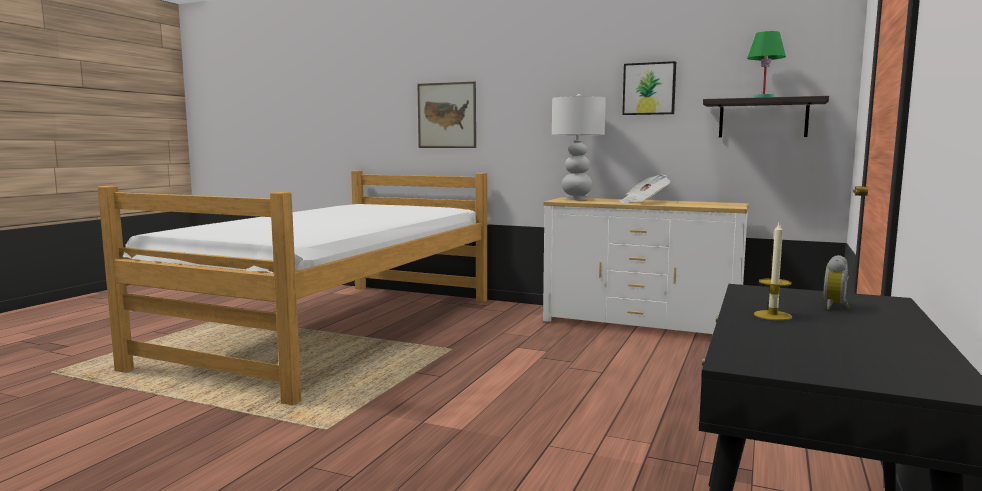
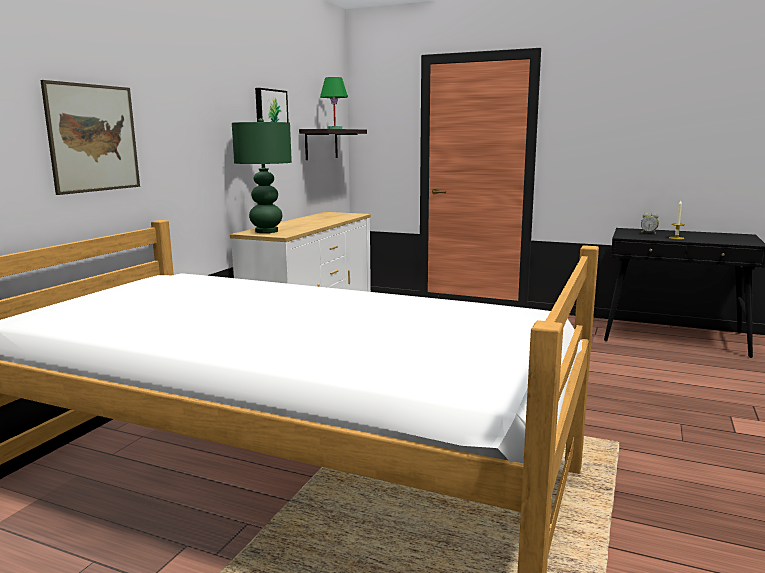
camera: 90 degrees left, 5 degrees up
(576, 199) = (266, 231): white table lamp -> green table lamp
(643, 202) = (311, 222): newspaper -> none

